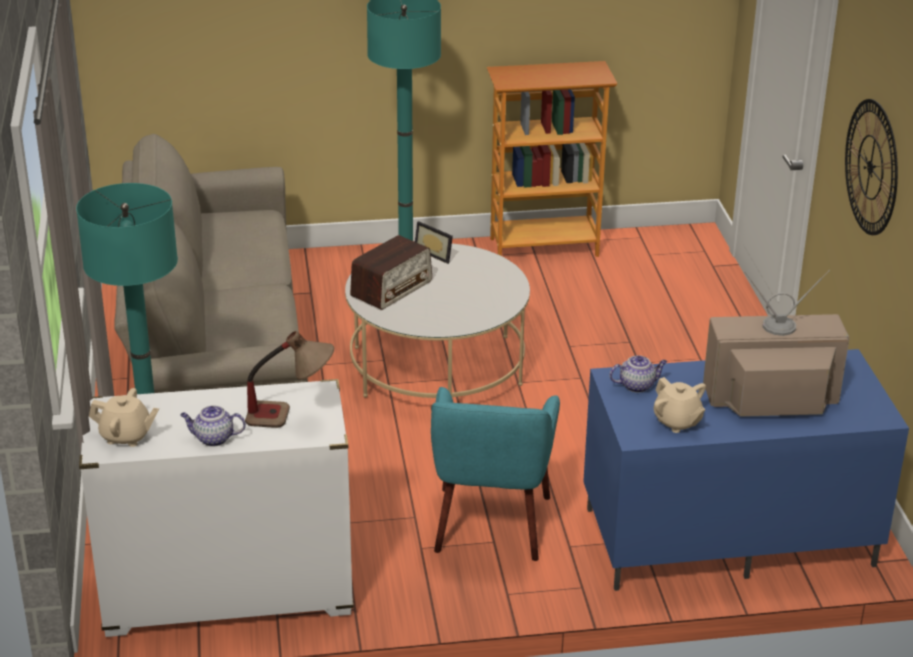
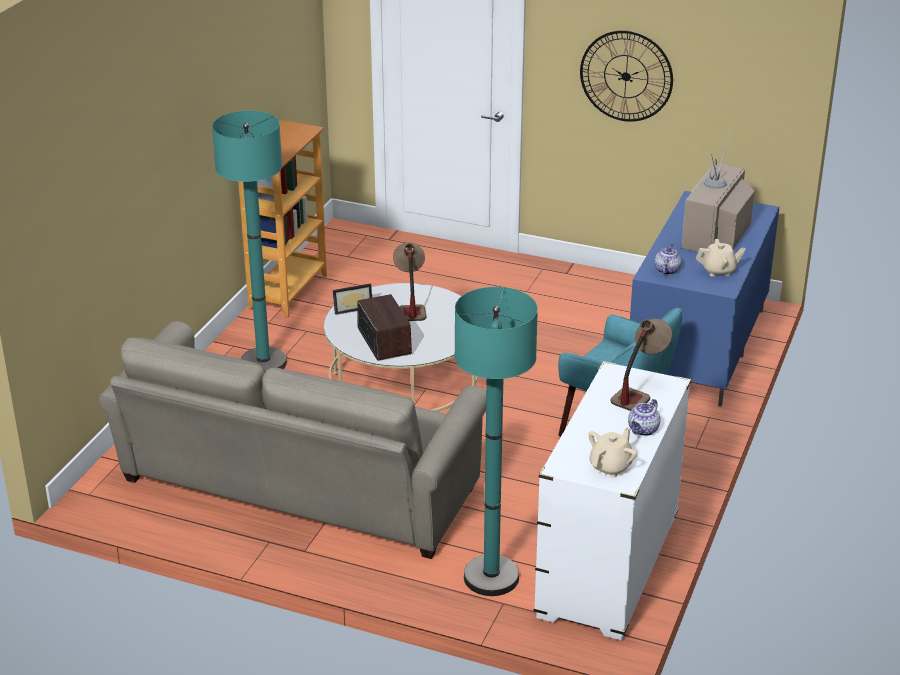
camera: 60 degrees left, 0 degrees up
(473, 282) = (410, 306): none -> table lamp

